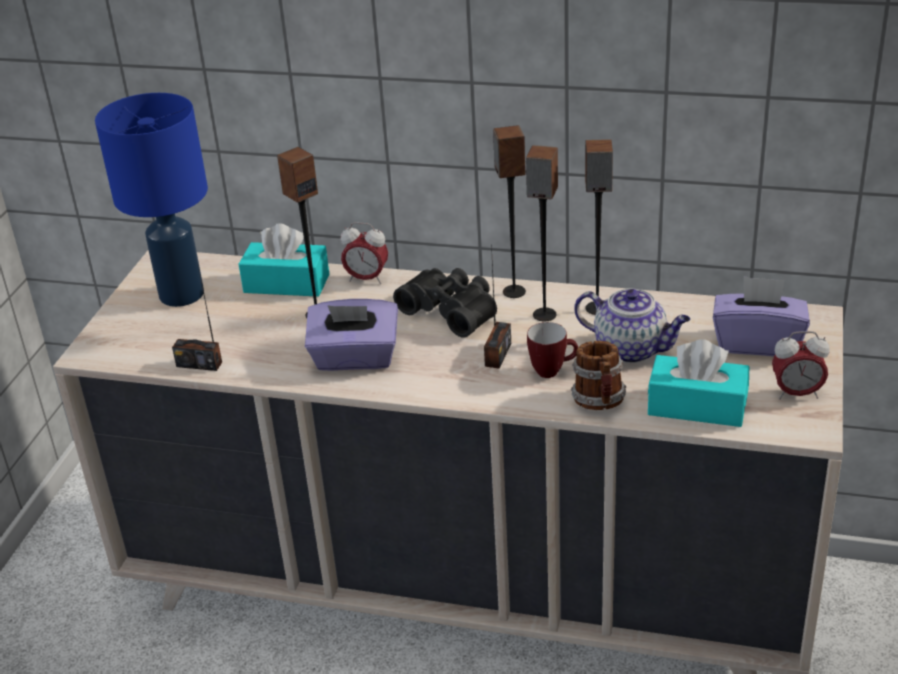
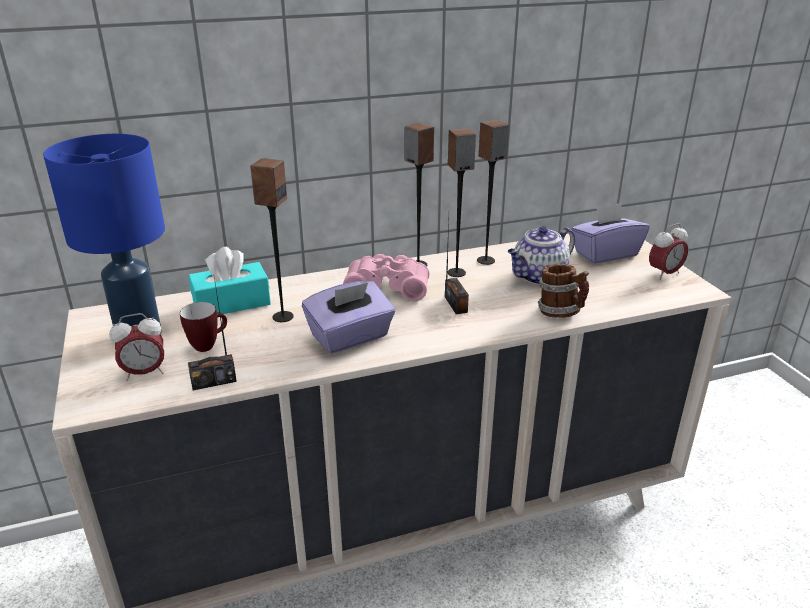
camera: 35 degrees left, 5 degrees down
(367, 279) = (297, 284): alarm clock -> alarm clock (144, 373)
(452, 310) = (387, 287): black binoculars -> pink binoculars
(553, 371) = (506, 303): mug -> mug (208, 345)
(632, 349) = (538, 277): teapot -> teapot turned 150 degrees clockwise
(697, 406) = (621, 297): turquoise tissue box -> none

